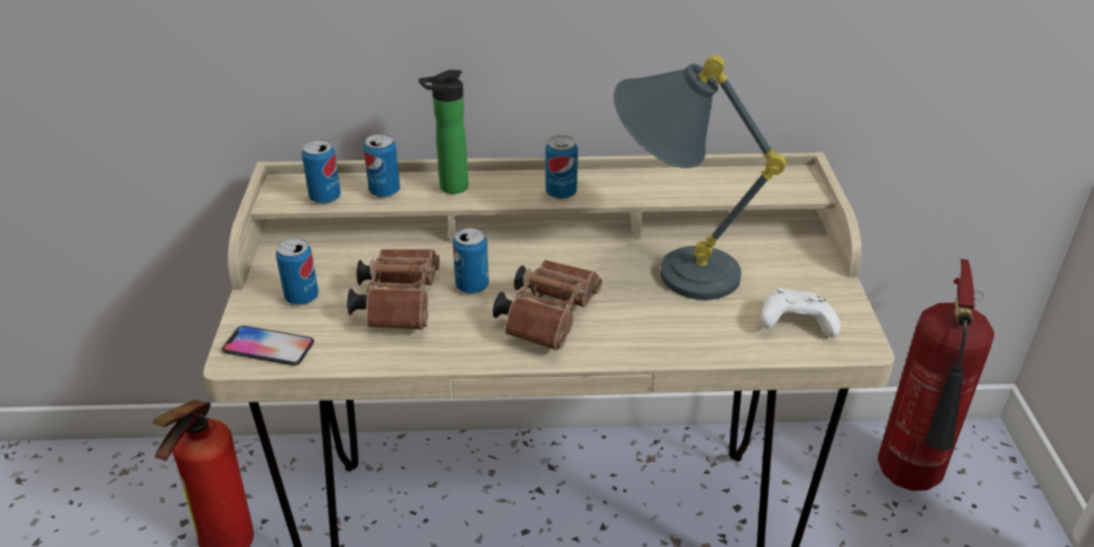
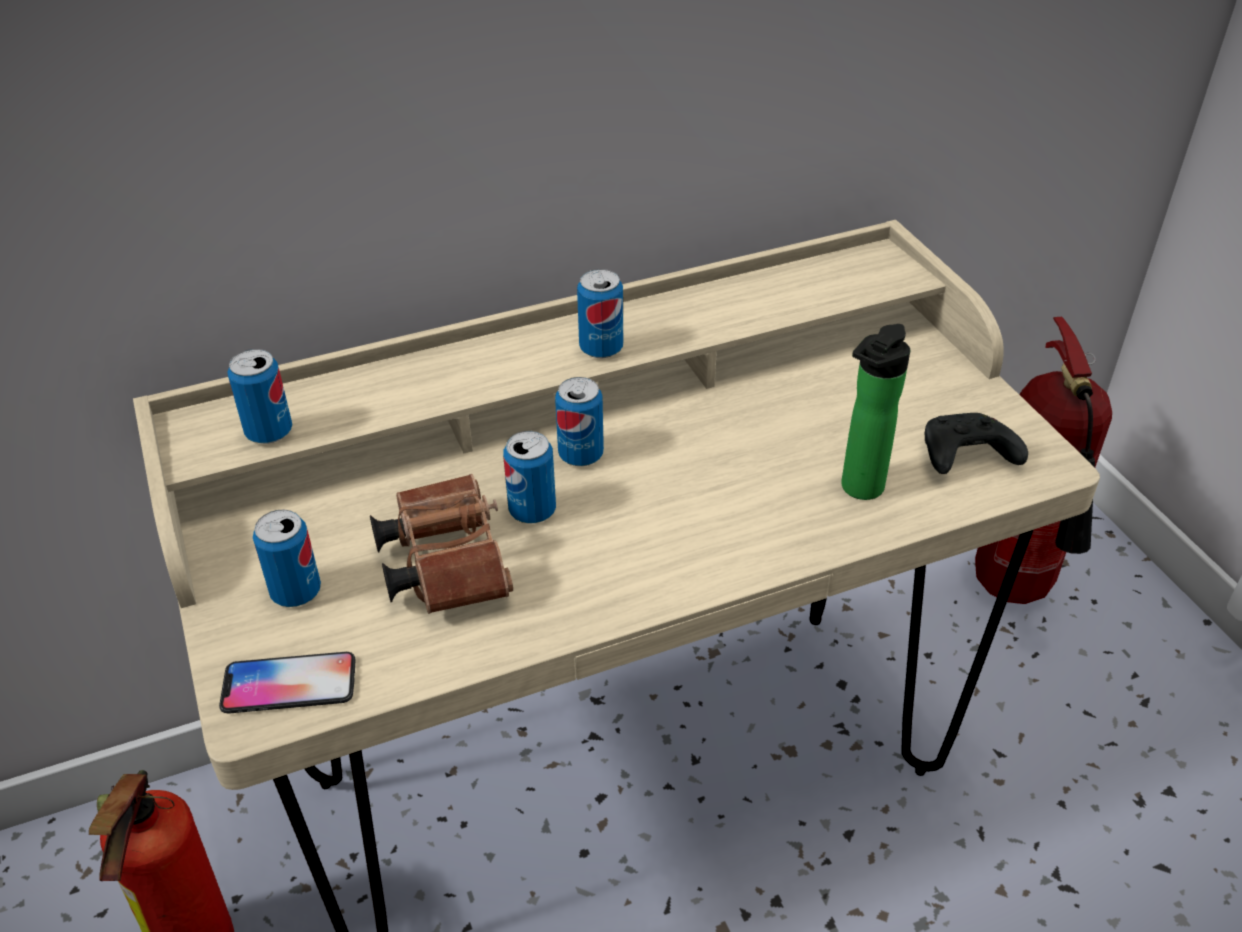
camera: 20 degrees left, 5 degrees up
(384, 191) = (352, 401): can -> can (581, 455)
(449, 188) = (443, 375): bottle -> bottle (858, 490)
(549, 317) = (661, 529): brown binoculars -> none
(670, 268) = (775, 419): grey table lamp -> none
(794, 323) = (964, 457): white game controller -> black game controller

